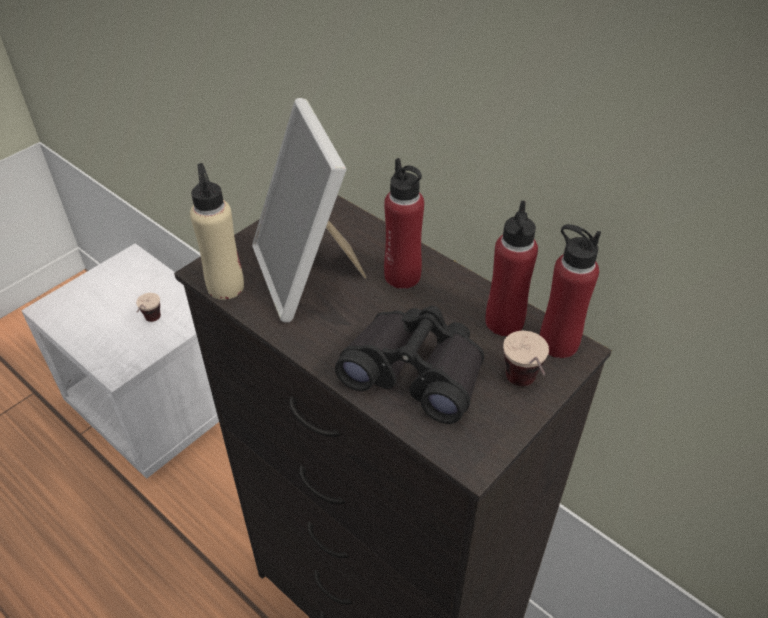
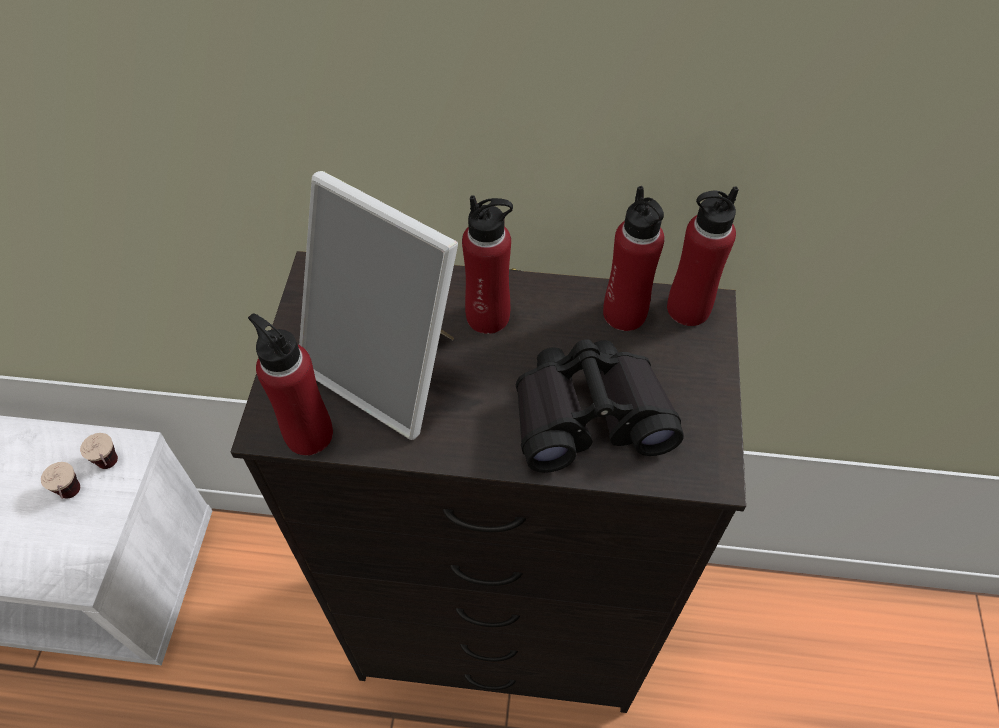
camera: 35 degrees left, 10 degrees up
(225, 286) = (309, 434): beige bottle -> red bottle
(524, 390) = (698, 375): cup -> cup (113, 469)

